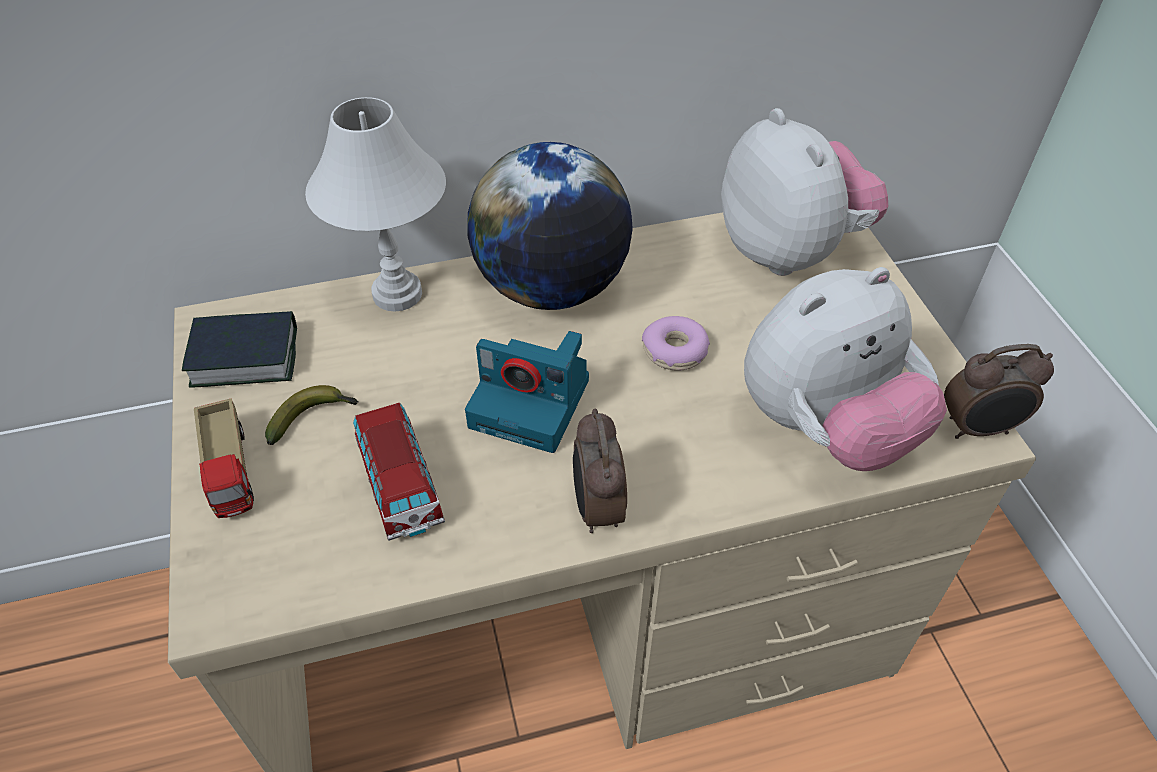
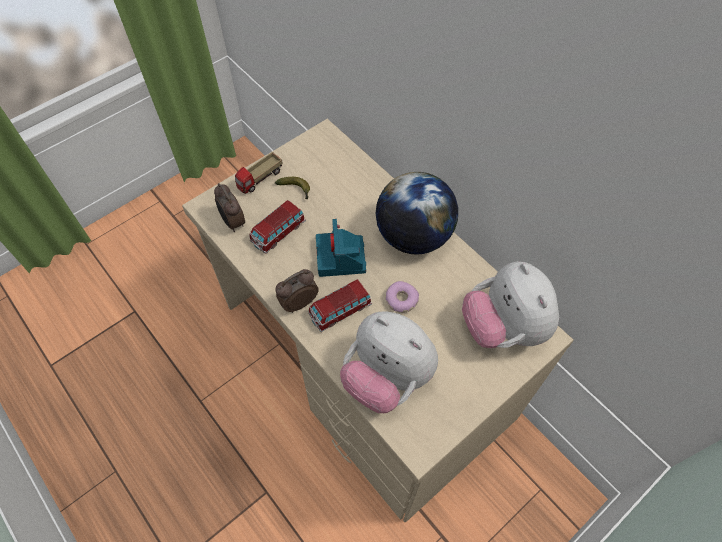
camera: 65 degrees right, 10 degrees up
(245, 356) = (314, 153): book -> none
(397, 295) = (375, 183): white table lamp -> none
(651, 446) = (340, 310): none -> toy car
(790, 251) = (503, 327): plush toy -> plush toy turned 120 degrees clockwise
(978, 429) = (422, 448): alarm clock -> alarm clock (233, 222)

